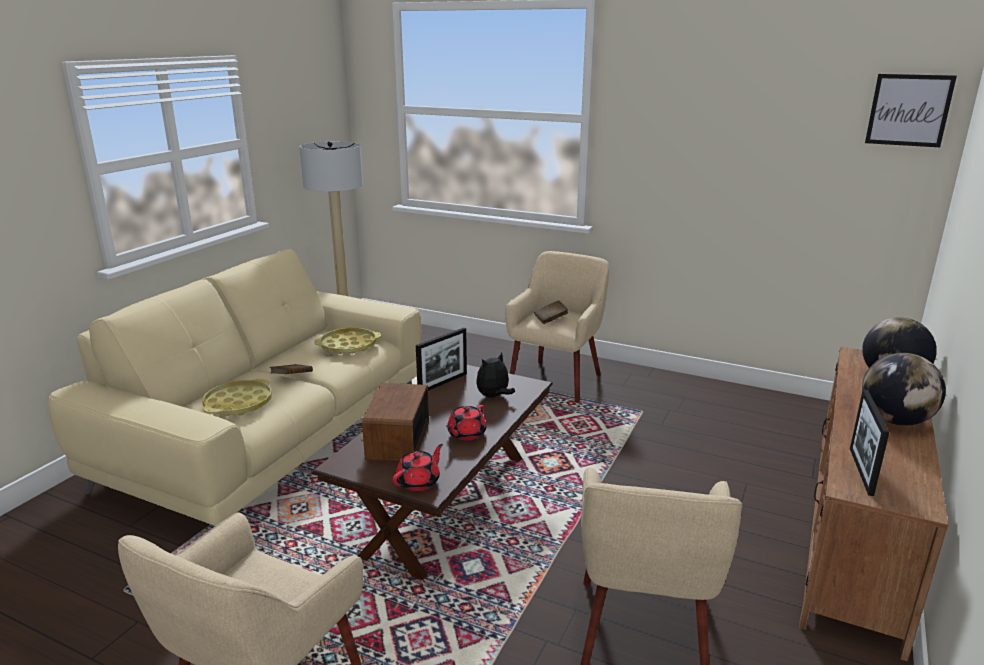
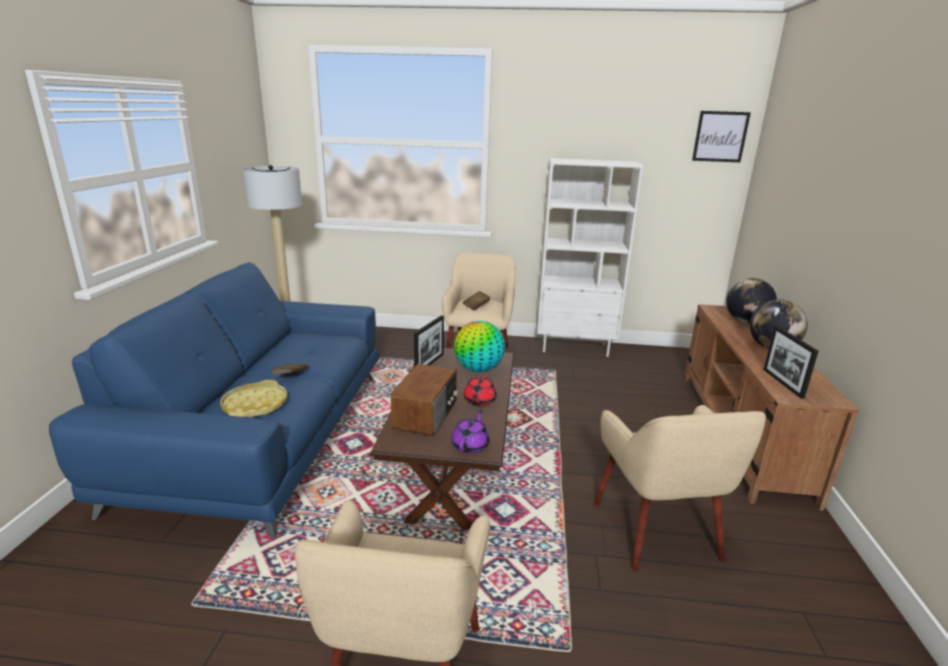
camera: 20 degrees left, 0 degrees up
(271, 437) = (263, 435): beige sofa -> blue sofa
(348, 345) = (323, 343): yellow tray -> none
(397, 441) = (426, 415): radio -> radio turned 150 degrees counterclockwise
(419, 482) = (470, 445): red teapot -> purple teapot
(494, 397) = (478, 369): plush toy -> globe
(689, 386) = (575, 347): none -> white bookcase

